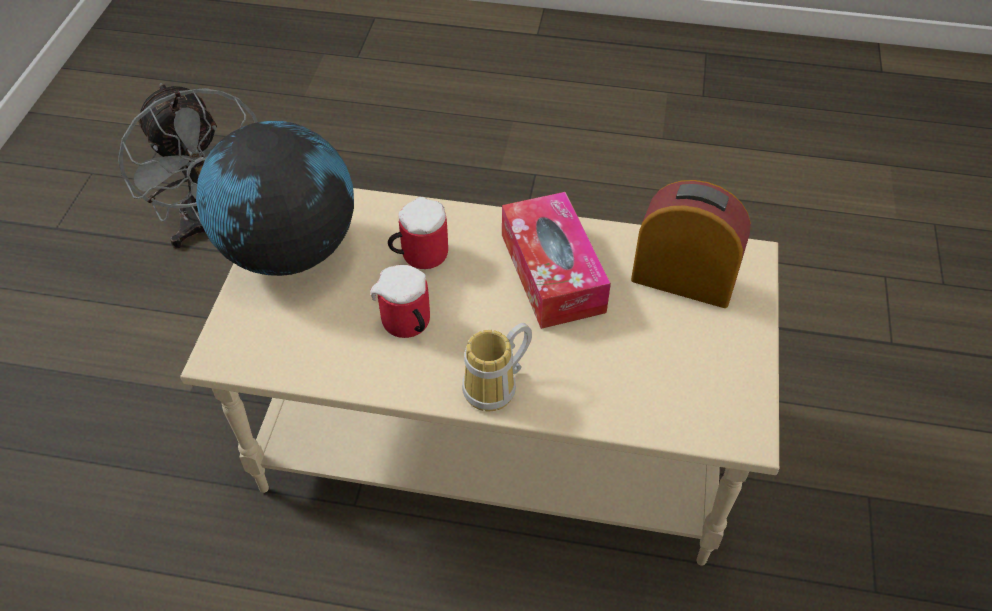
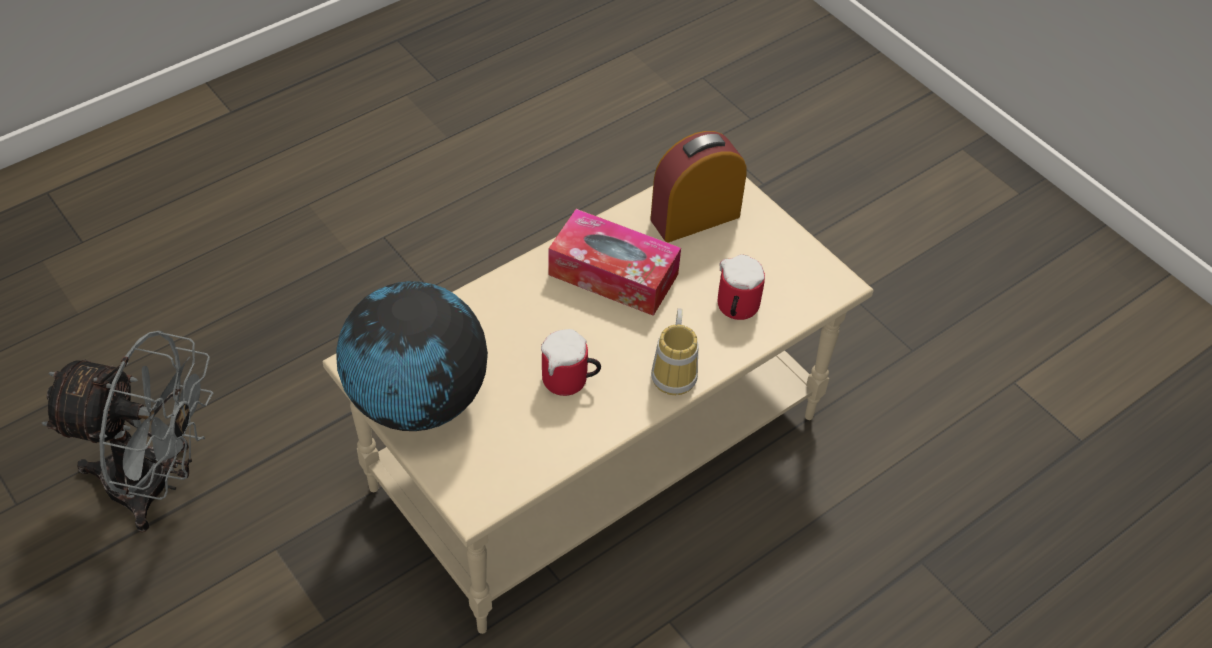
camera: 50 degrees left, 0 degrees up
(418, 254) = (511, 331): mug -> mug (734, 309)

